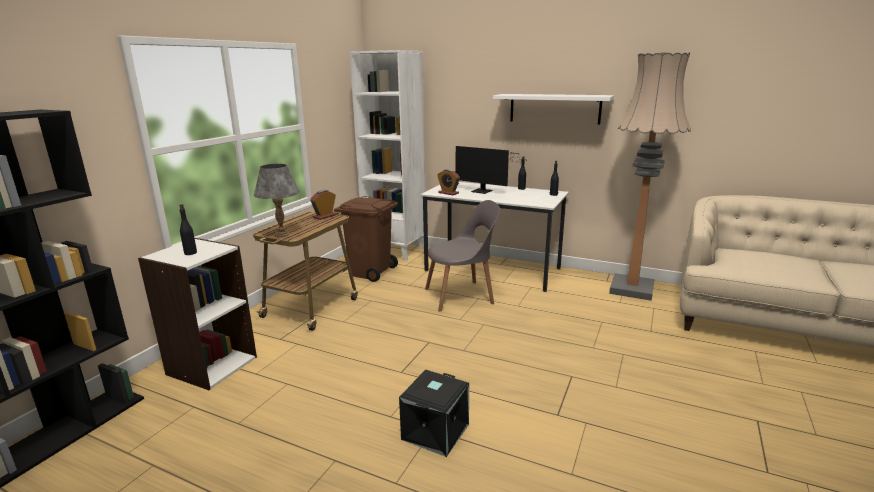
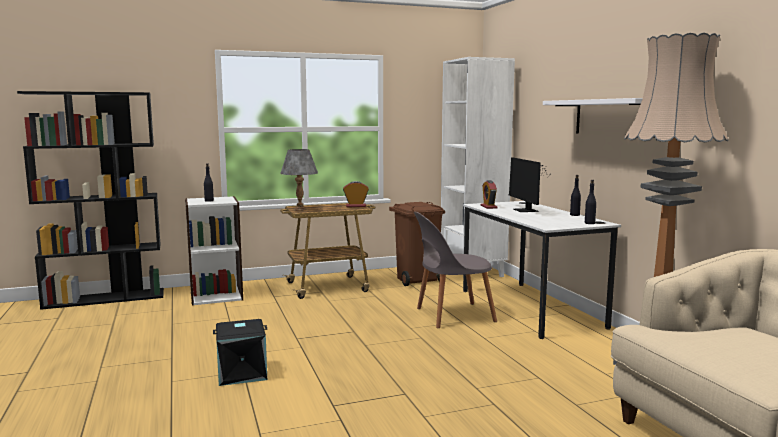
camera: 45 degrees right, 10 degrees down
(462, 295) = (451, 315): grey chair -> grey chair turned 135 degrees clockwise

